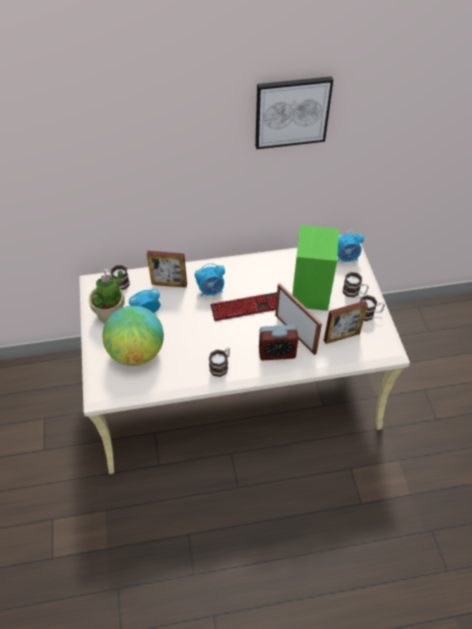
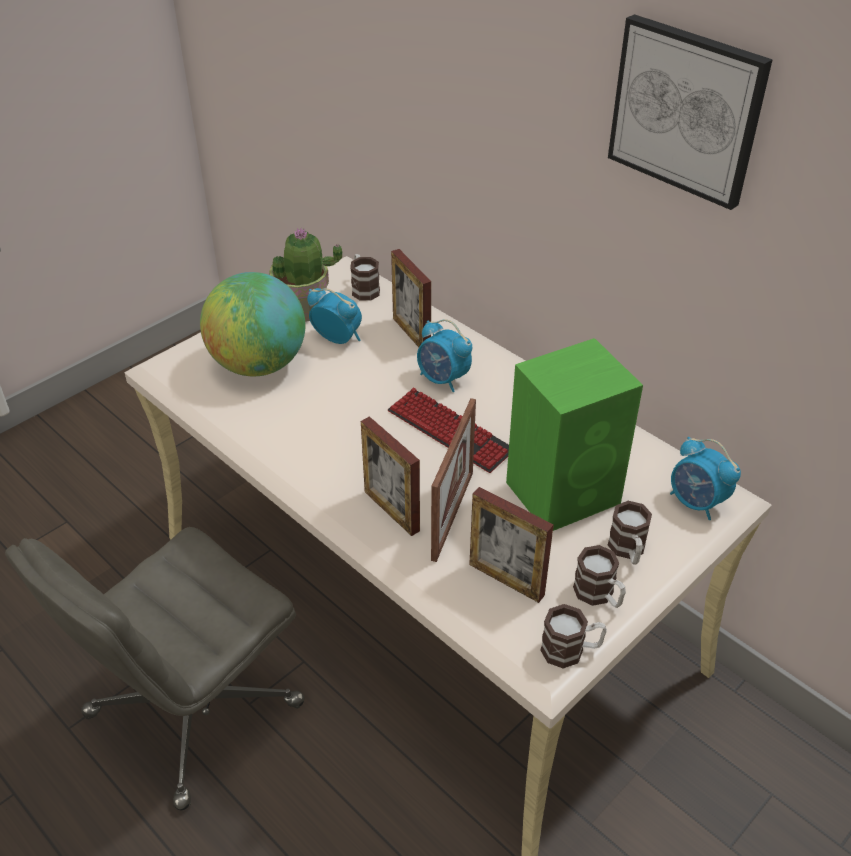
camera: 55 degrees right, 10 degrees down
(221, 366) = (308, 459): mug -> mug (571, 650)
(224, 513) = (192, 711): none -> grey office chair
(277, 353) = (391, 511): alarm clock -> picture frame

